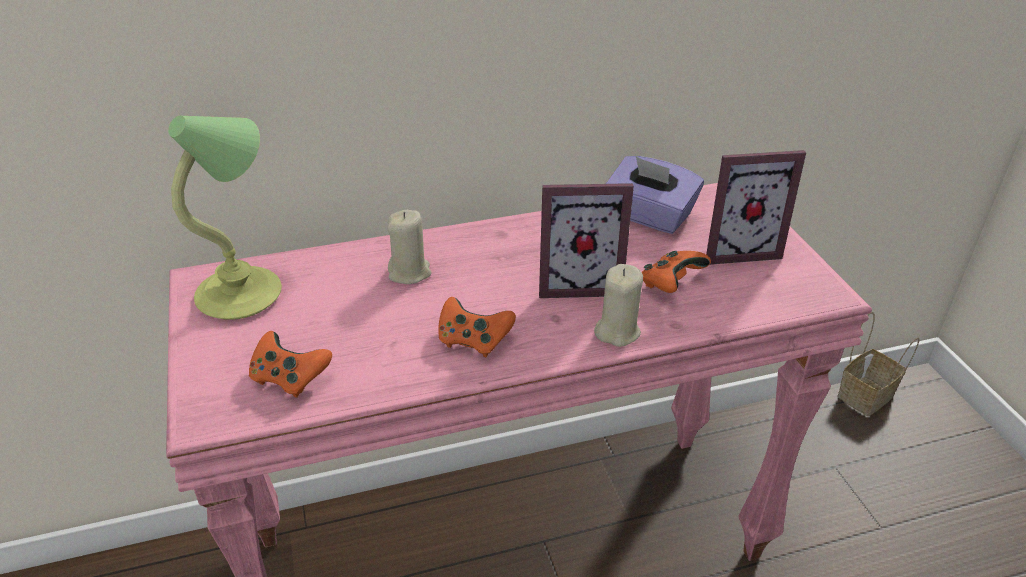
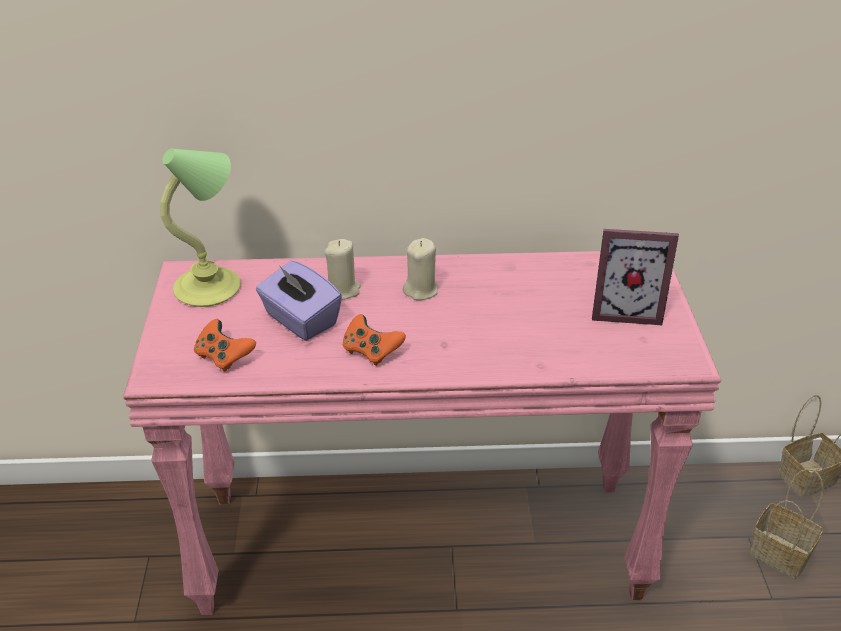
camera: 15 degrees right, 0 degrees up
(578, 282) = (475, 318): picture frame -> none
(617, 331) = (489, 363): beige candle -> beige candle (421, 290)
(649, 216) = (562, 272): purple tissue box -> purple tissue box (300, 320)
(670, 284) = (552, 332): orange game controller -> none
(868, 479) = (777, 553): none -> basket

